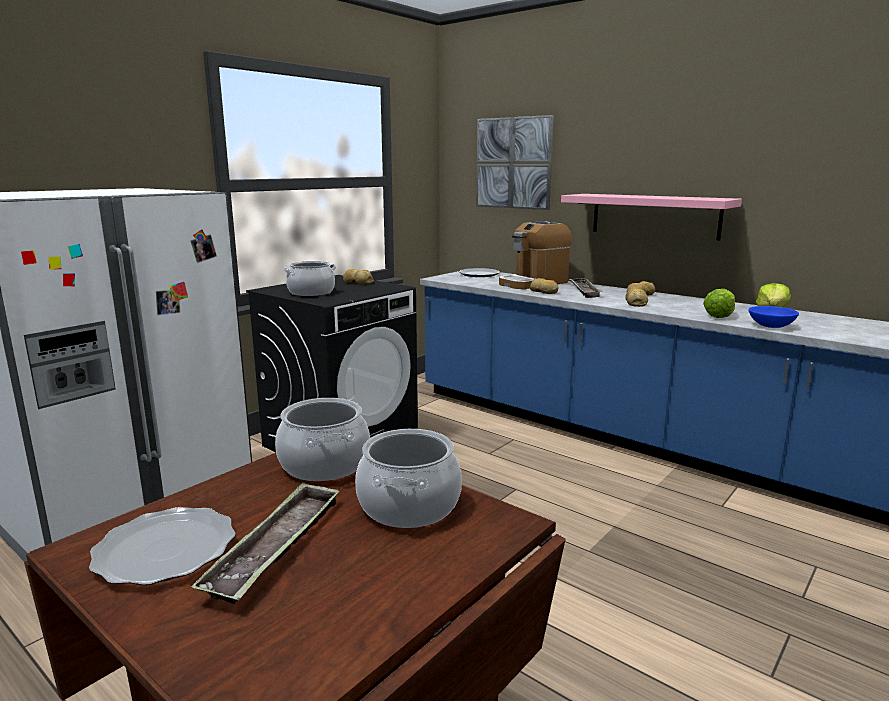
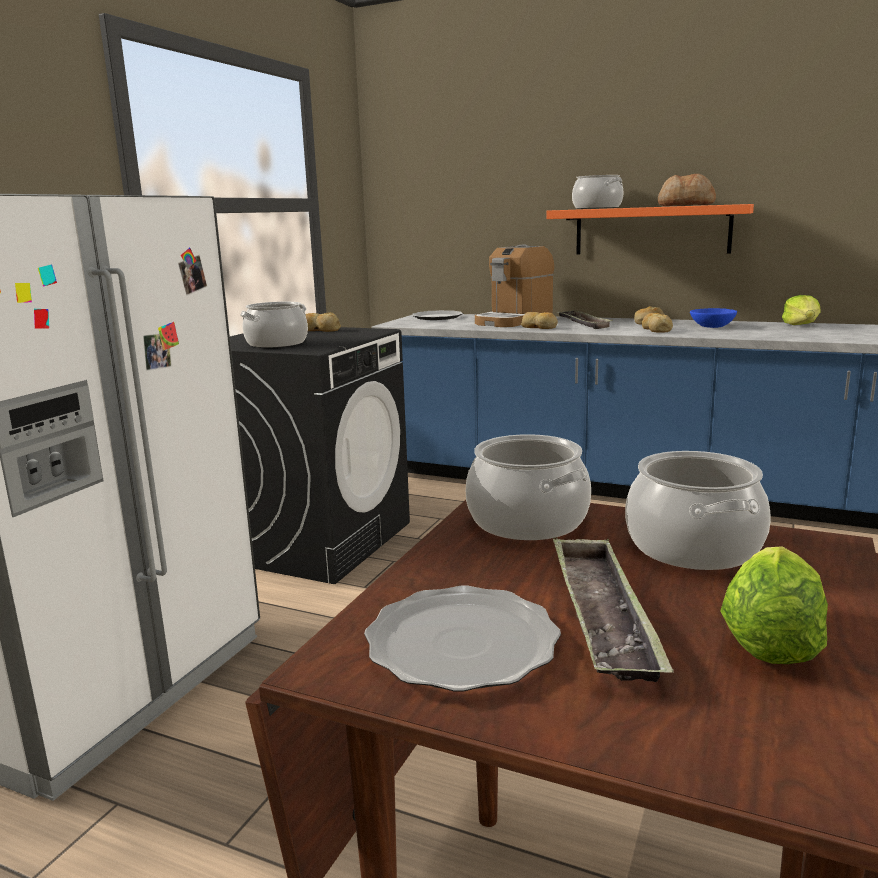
camera: 15 degrees left, 0 degrees up
(513, 163) = (467, 178): picture -> none
(606, 195) = (596, 208): none -> cooking pot
(654, 215) = (651, 230): pink shelf -> orange shelf
(677, 197) = (685, 205): none -> bread
(719, 316) = (759, 334): lettuce -> lettuce (770, 642)
(771, 326) = (823, 337): blue bowl -> blue bowl (712, 327)

